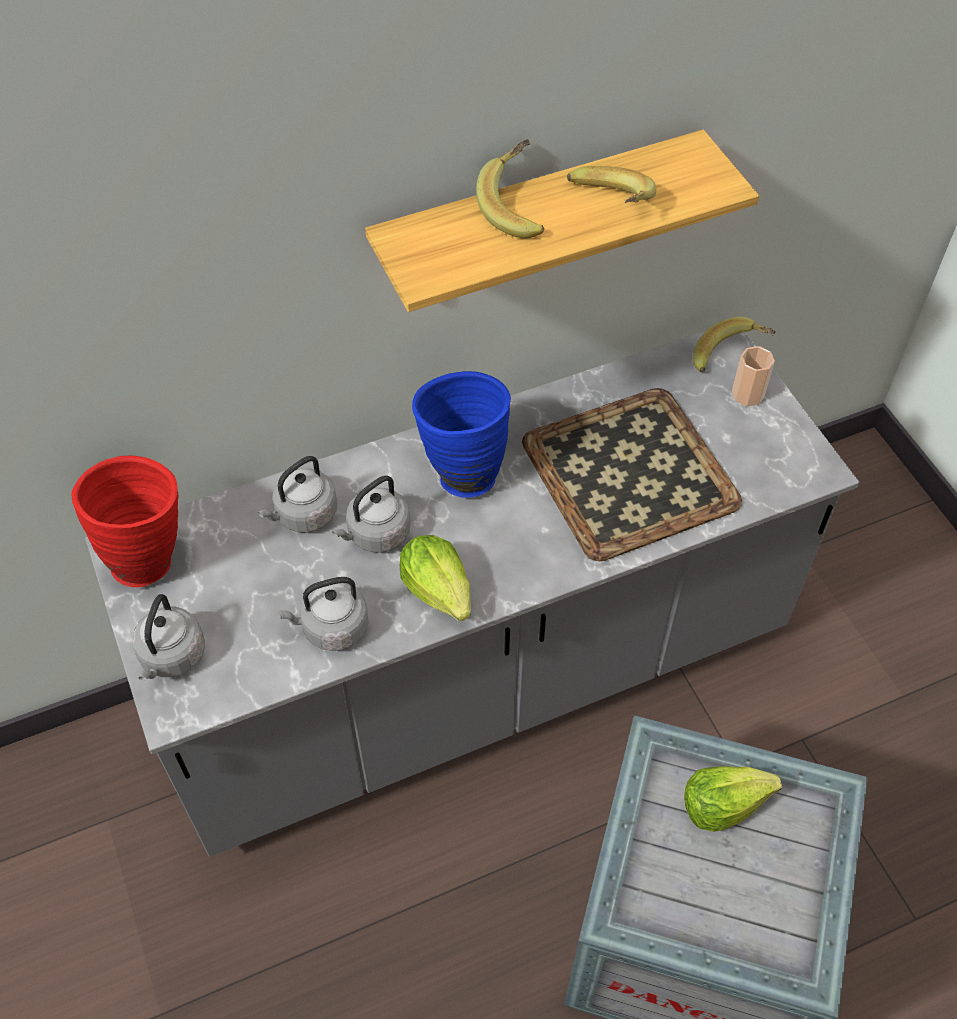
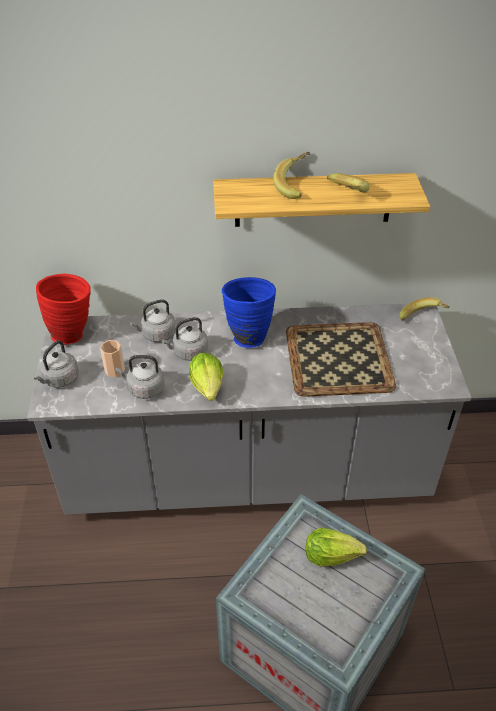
camera: 20 degrees right, 10 degrees down
(747, 394) = (424, 338): cup -> cup (115, 370)

